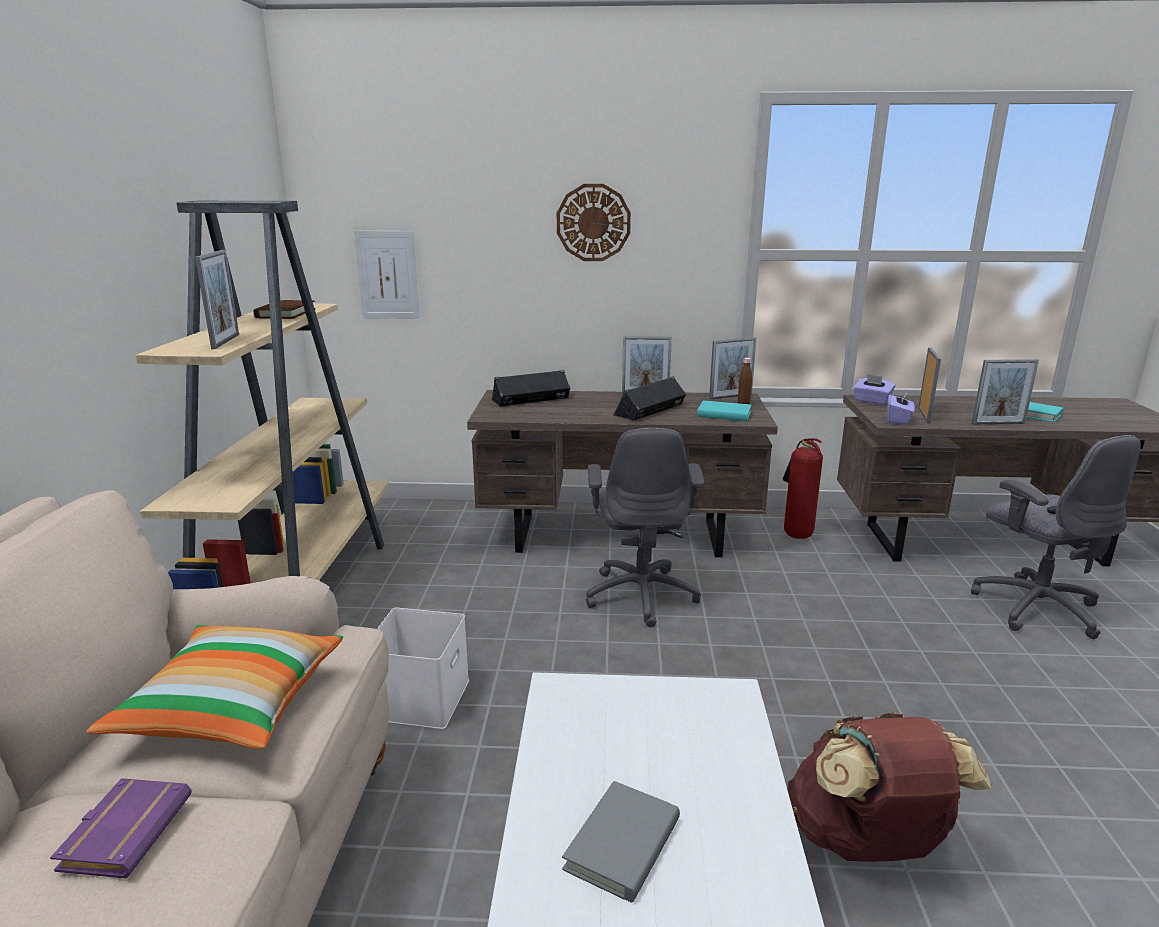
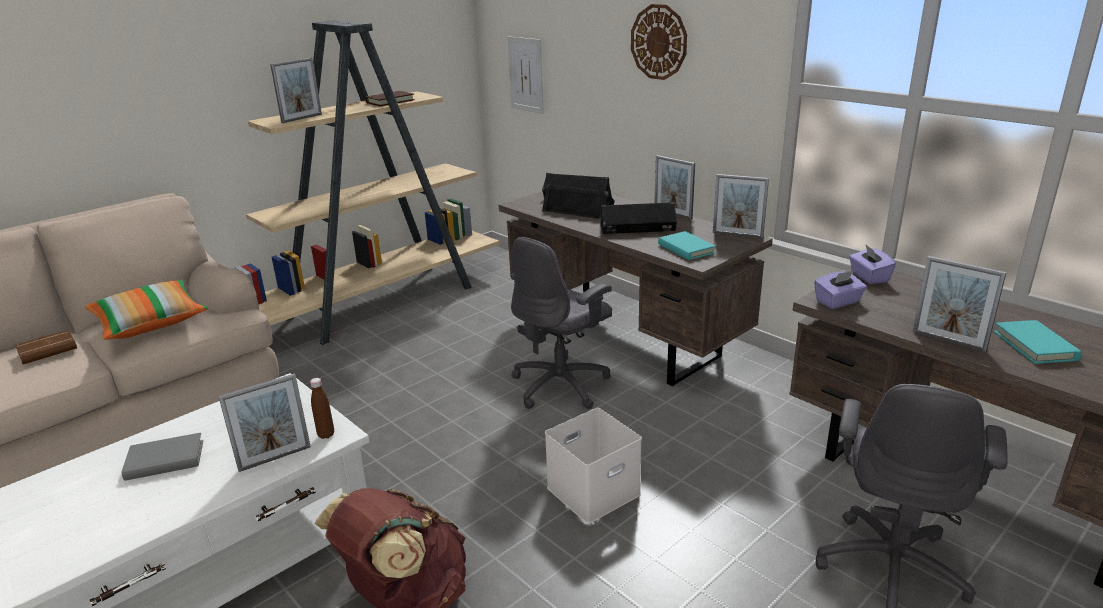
camera: 45 degrees right, 5 degrees up
(125, 831) = (48, 350): purple book -> brown book
(422, 700) = (346, 385): white storage box -> white storage box (593, 492)
(561, 408) = (578, 210): none -> black speaker
(743, 404) = (729, 244): brown bottle -> brown bottle (326, 434)
(795, 534) = (775, 396): fire extinguisher -> none
(924, 414) = (886, 306): picture frame -> picture frame (275, 458)

